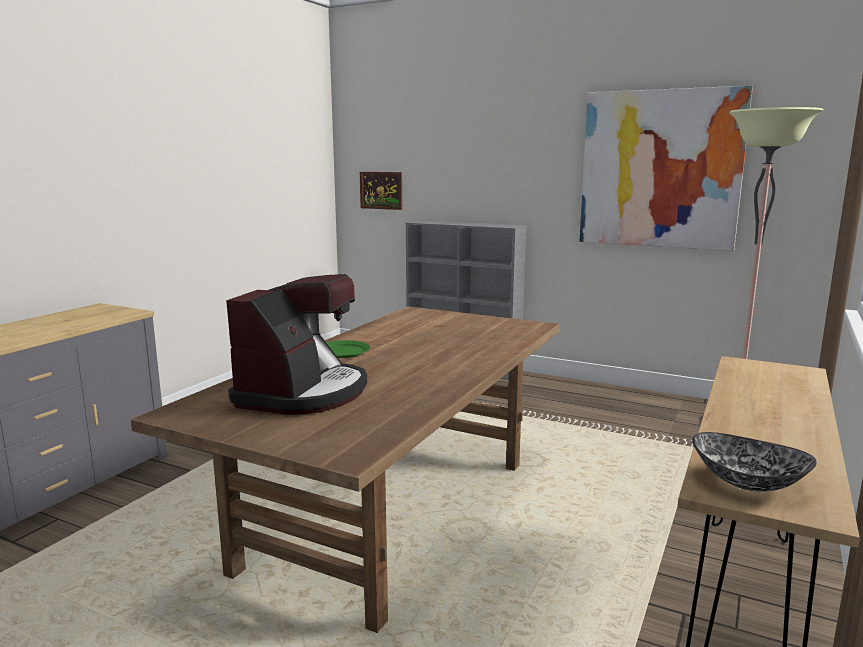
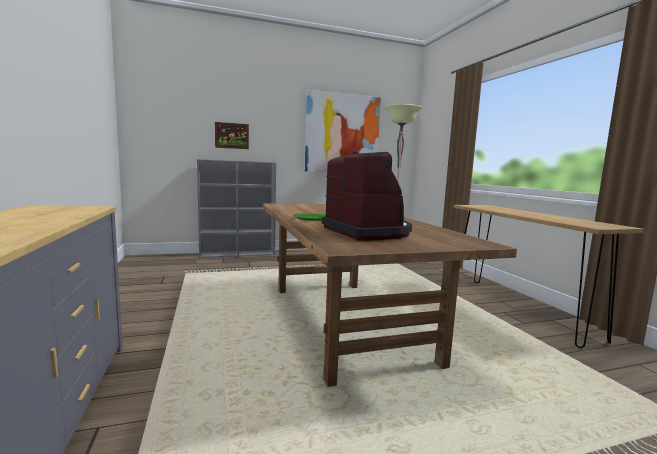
camera: 45 degrees left, 5 degrees down
(381, 190) = (163, 138): picture -> picture (232, 135)
(747, 483) = (591, 224): bowl -> none

